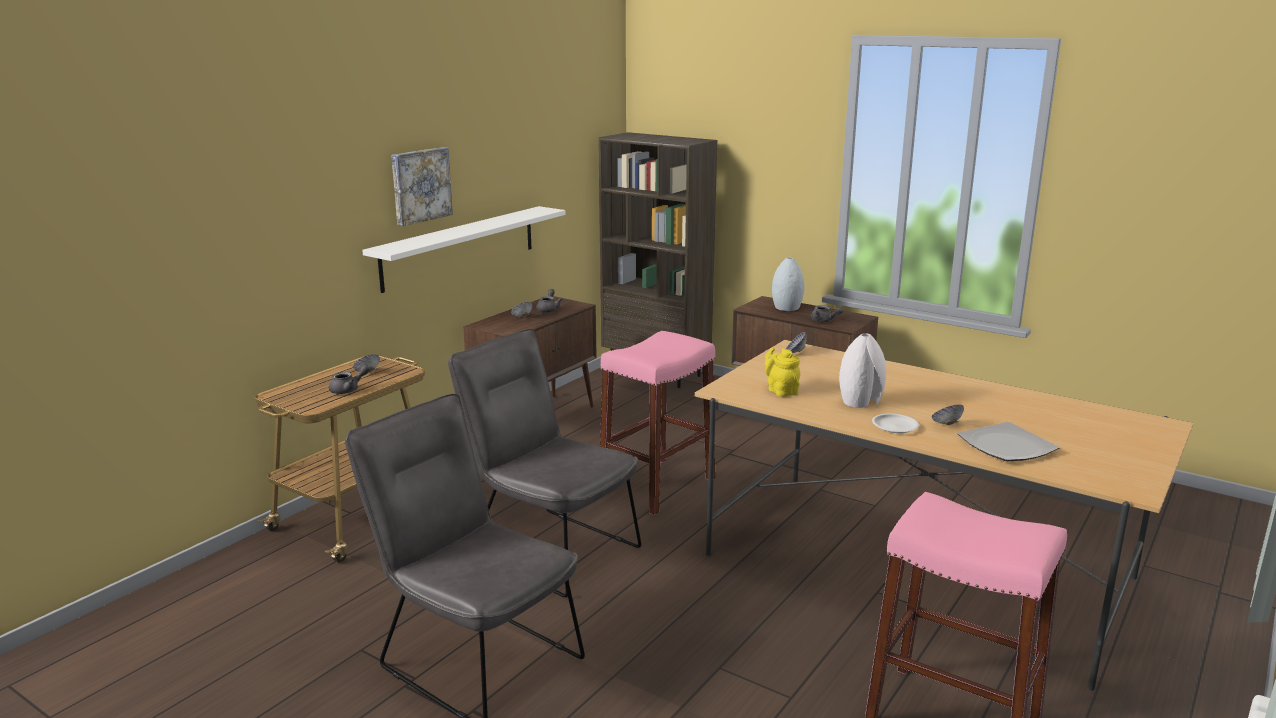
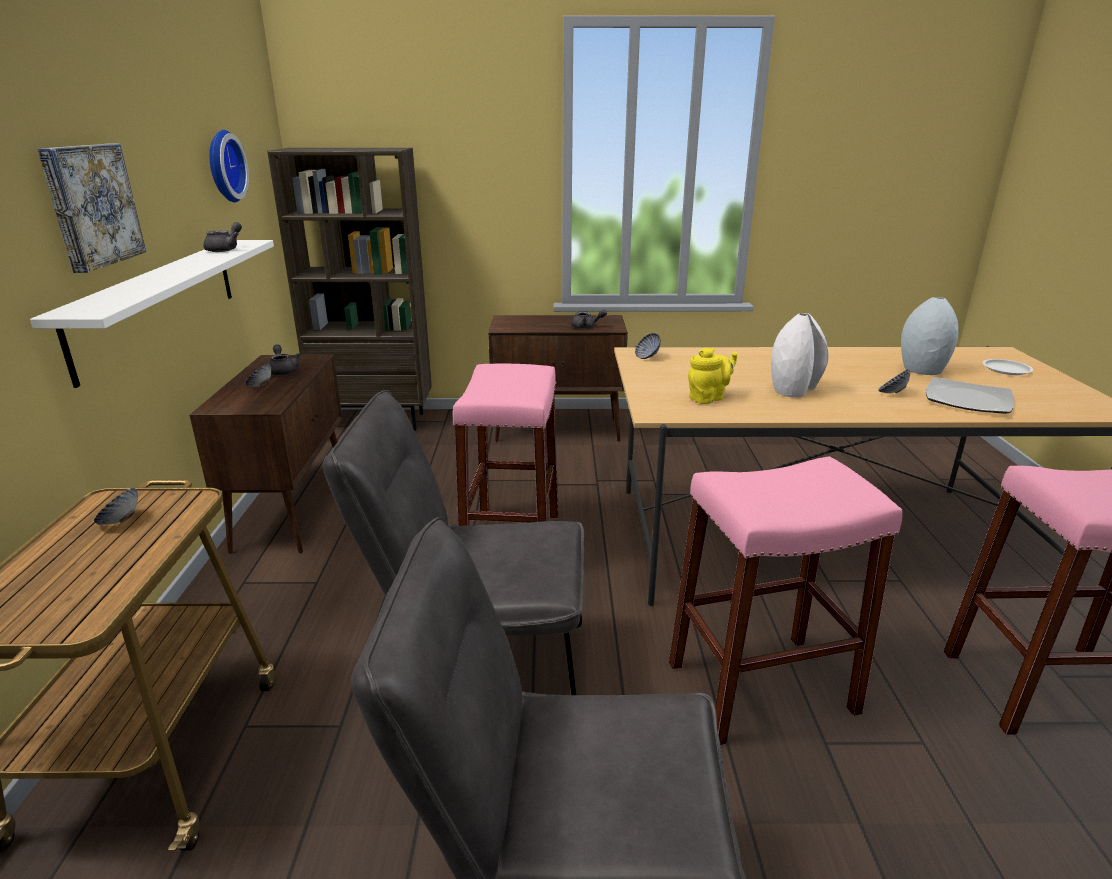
camera: 35 degrees left, 5 degrees up
(348, 390) = (119, 562): grey teapot -> grey teapot (225, 249)
(547, 152) = (223, 166): none -> wall clock
(718, 625) = (760, 687): none -> pink stool
(781, 390) = (708, 398): yellow teapot -> yellow teapot turned 120 degrees clockwise
(786, 308) = (534, 322): grey vase -> grey vase (922, 370)
(894, 426) = (863, 407): white plate -> white plate (1006, 370)

